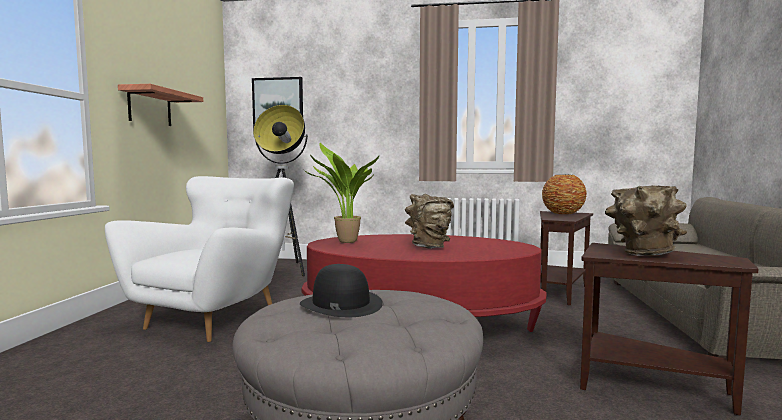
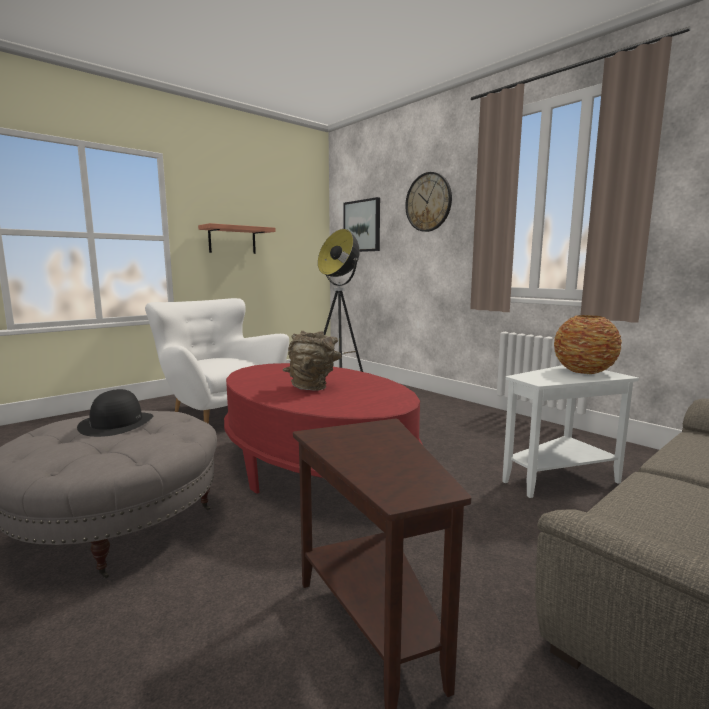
camera: 40 degrees right, 5 degrees up
(216, 317) = (218, 414): white armchair -> white armchair turned 105 degrees counterclockwise
(344, 242) = (274, 369): potted plant -> none
(363, 87) = (428, 202): none -> wall clock
(560, 292) = (559, 478): brown side table -> white side table
(643, 254) = (362, 448): brown vase -> none

